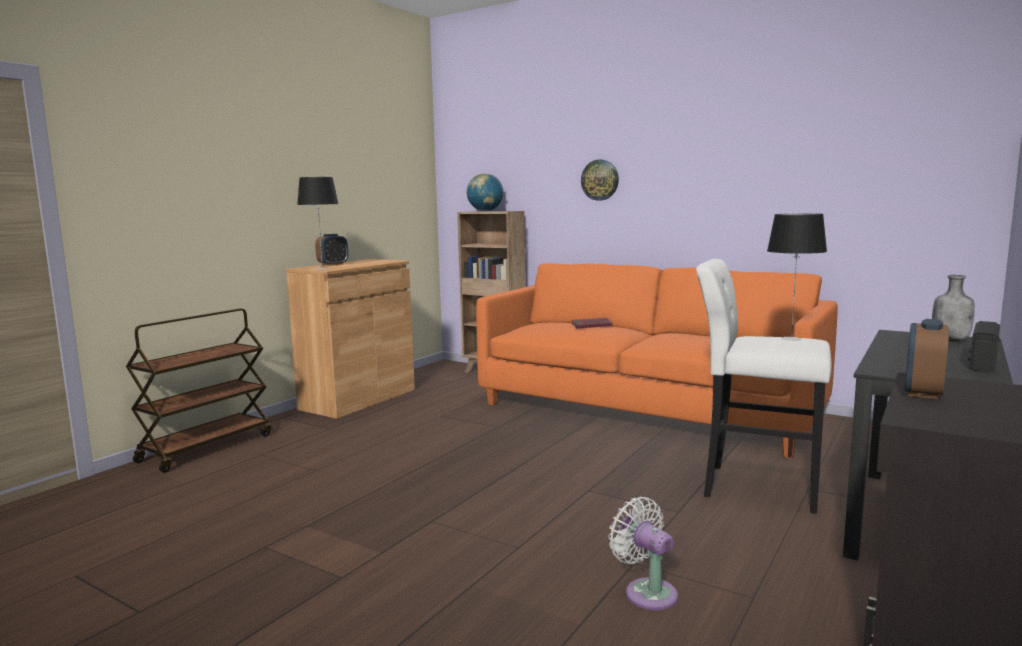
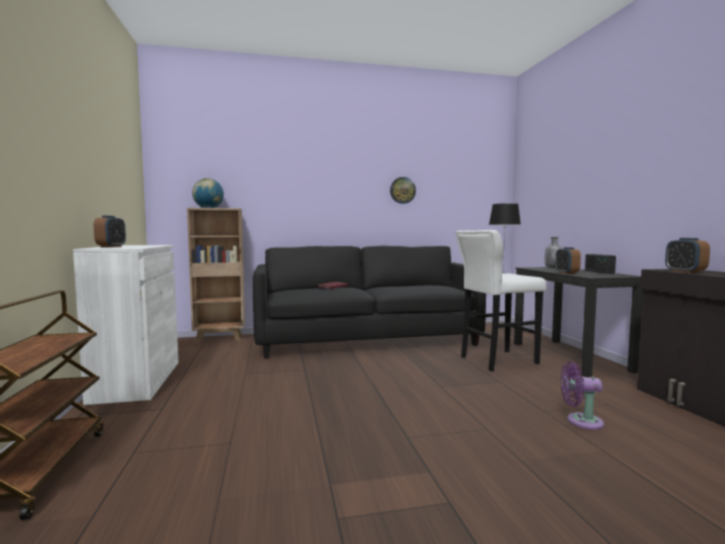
camera: 45 degrees left, 5 degrees down
(322, 268) = (122, 247): table lamp -> none
(358, 399) = (137, 381): brown cabinet -> white cabinet
(600, 180) = (303, 189): wall clock -> wall clock (402, 190)
(646, 410) = (366, 340): orange sofa -> black sofa
(647, 592) = (580, 421): white fan -> purple fan
(885, 356) = (566, 273): none -> alarm clock

